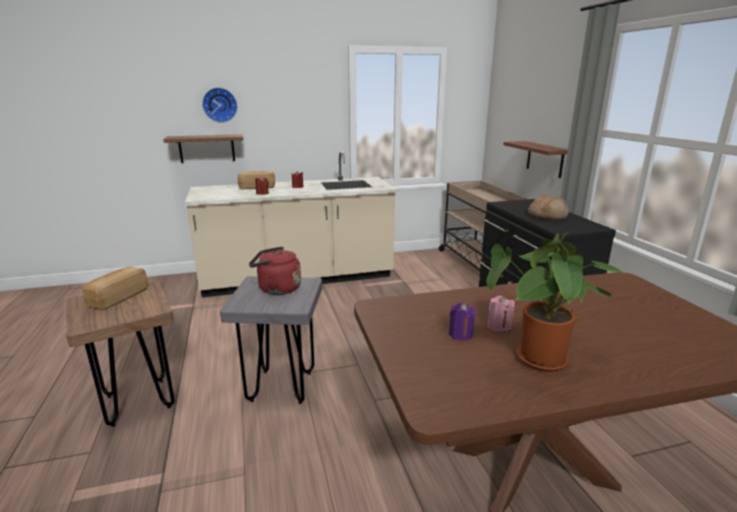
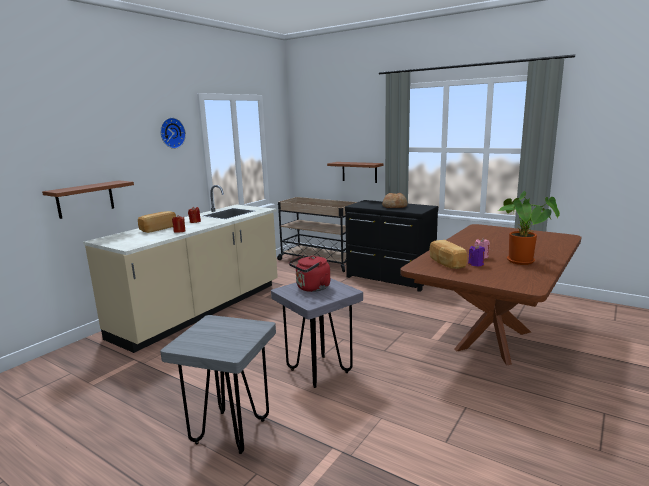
camera: 40 degrees left, 5 degrees down
(117, 298) = (207, 333): bread -> bread (446, 263)
(139, 401) = (231, 431): brown stool -> grey stool
(220, 105) = (95, 152): wall clock -> wall clock (171, 133)

